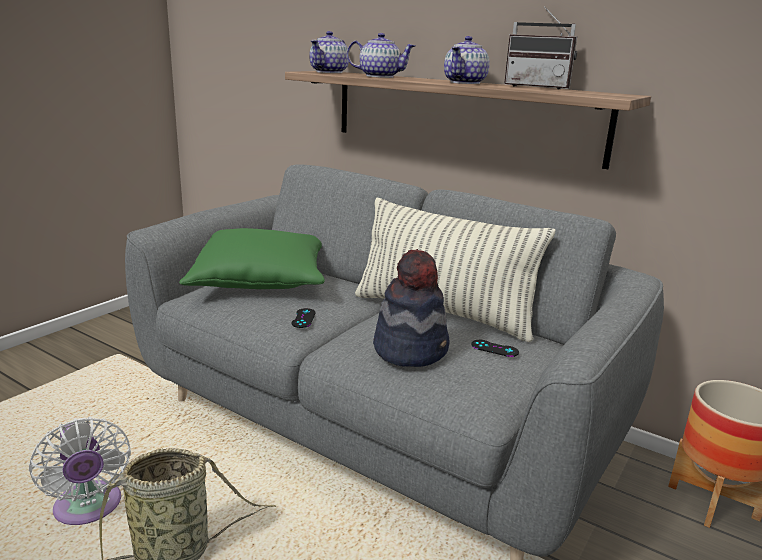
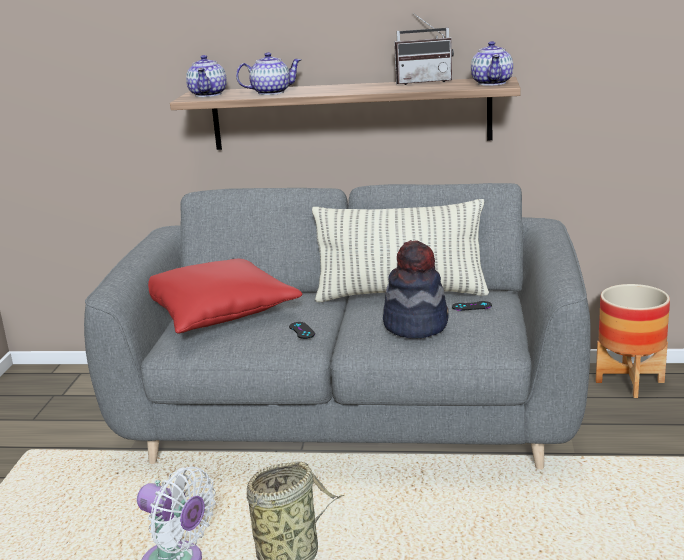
camera: 25 degrees left, 0 degrees up
(262, 279) = (218, 313): green pillow -> red pillow
(465, 83) = (360, 87): teapot -> teapot (492, 83)

